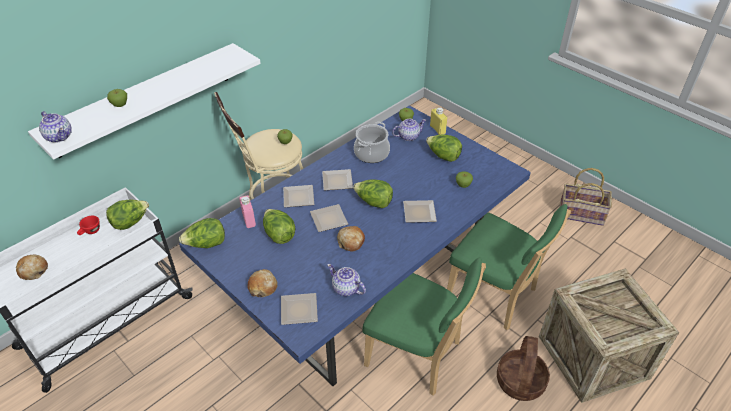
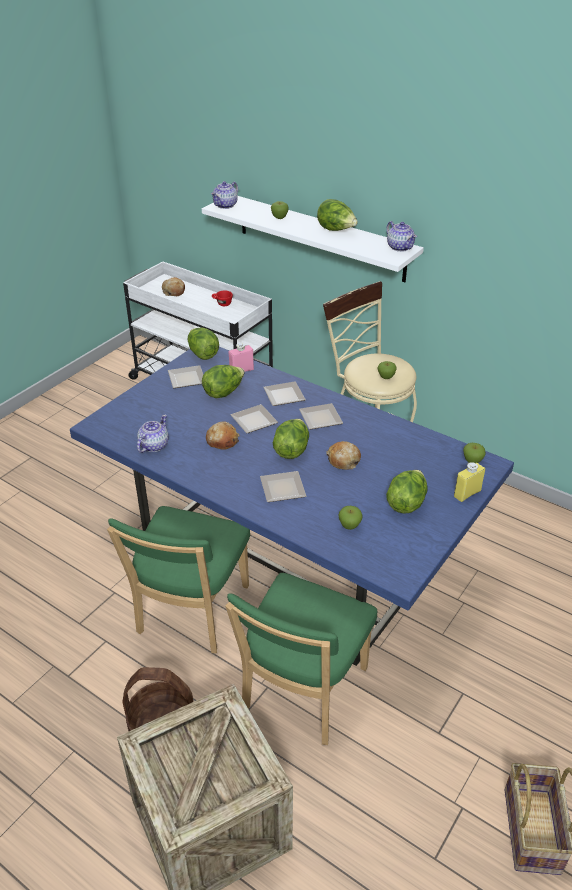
camera: 80 degrees right, 5 degrees down
(130, 222) = (238, 319): lettuce -> lettuce (336, 230)
(263, 287) = (152, 394): bread -> bread (343, 460)
(300, 309) = (125, 420): plate -> plate (188, 379)
(371, 153) = (384, 438): cooking pot -> none
(408, 136) = (436, 466): teapot -> teapot (400, 247)

